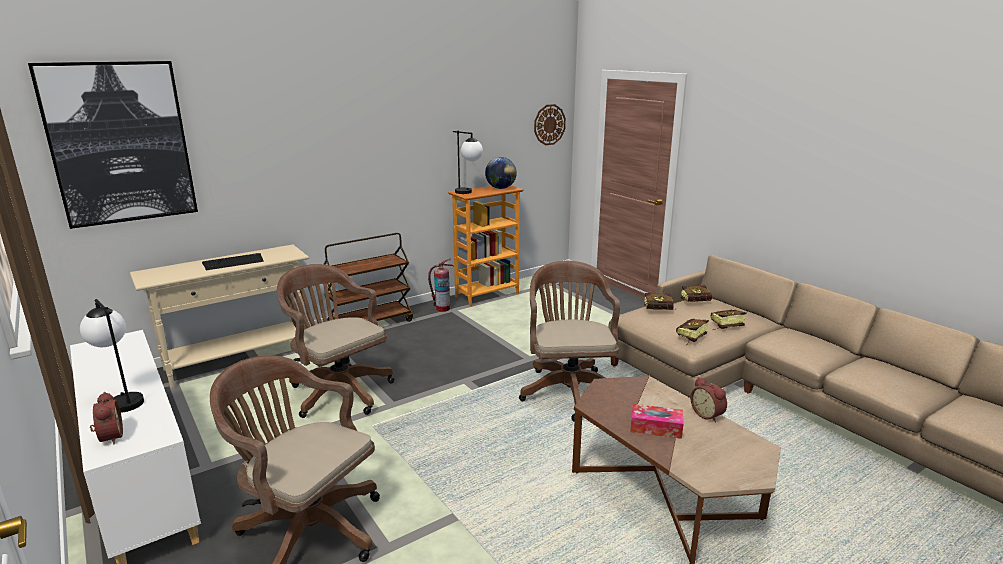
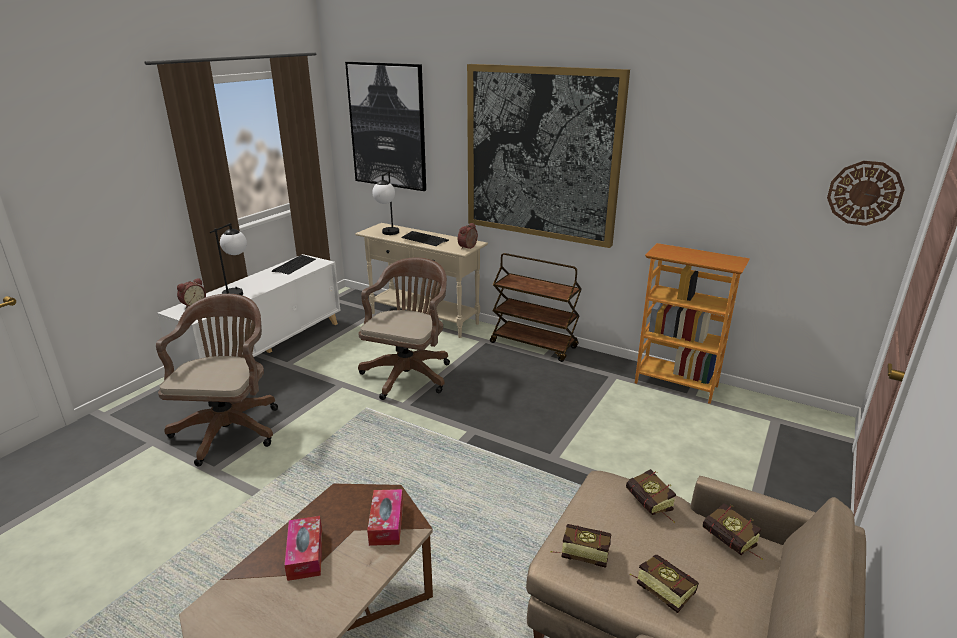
camera: 65 degrees right, 5 degrees up
(102, 354) = (294, 265): none -> keyboard
(336, 140) = (541, 154): none -> picture
(442, 308) = (609, 369): fire extinguisher -> none
(468, 193) = (669, 251): table lamp -> table lamp (388, 234)
(500, 188) = (720, 260): globe -> none
(569, 389) = (506, 506): brown office chair -> none
(636, 391) = (386, 523): none -> tissue box
(708, 414) = (352, 599): alarm clock -> alarm clock (468, 247)

